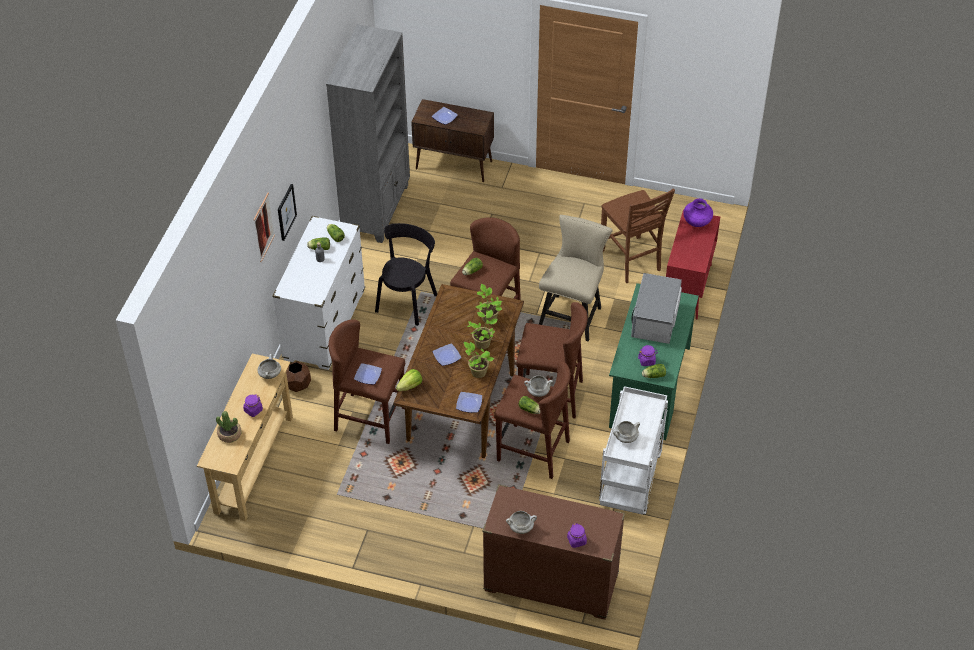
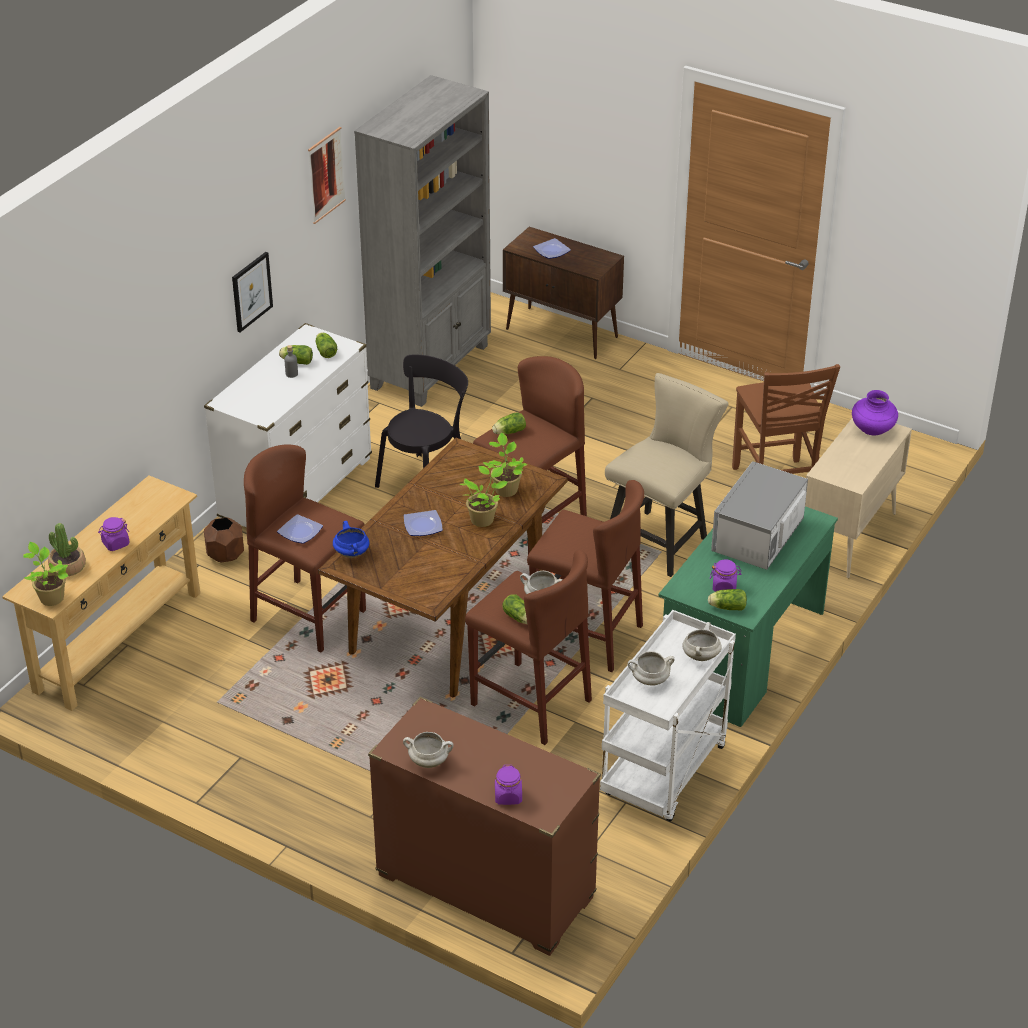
camera: 15 degrees right, 10 degrees down
(263, 227) = (198, 289): picture -> picture (326, 175)
(270, 374) = (160, 504): white cooking pot -> white cooking pot (700, 655)
(410, 386) = (352, 553): lettuce -> blue cooking pot
(469, 404) = (429, 591): plate -> none
(477, 372) = (459, 553): potted plant -> potted plant (50, 597)
(687, 289) = (848, 538): red cabinet -> beige cabinet

